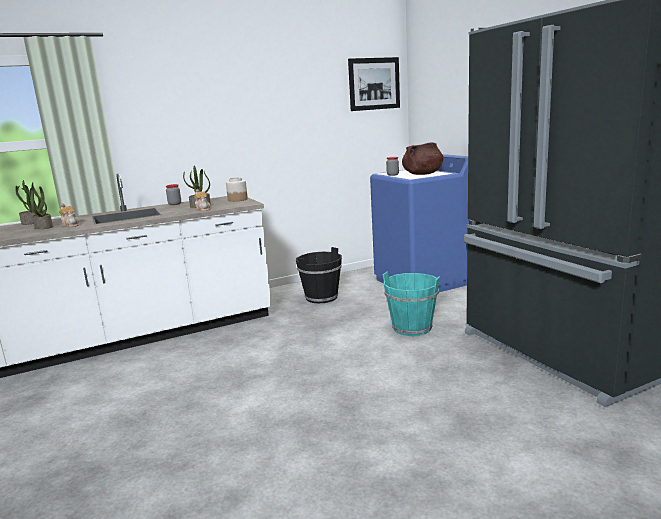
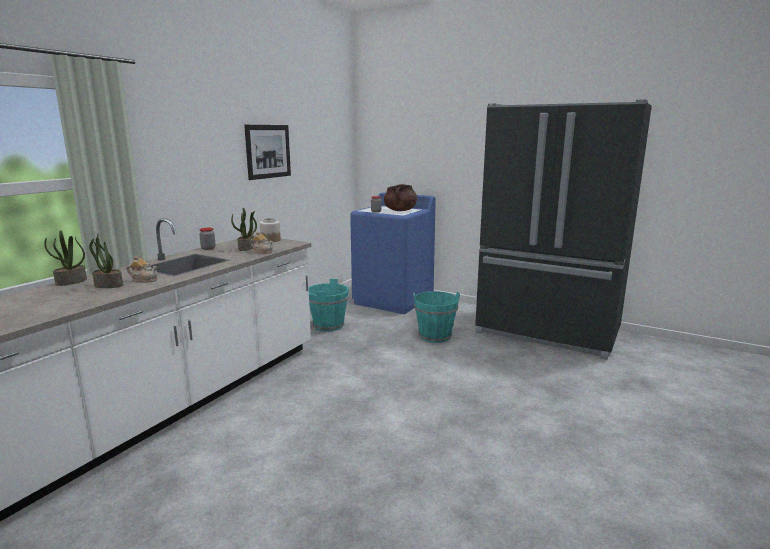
camera: 35 degrees left, 0 degrees up
(321, 297) = (328, 325): black bucket -> turquoise bucket
(374, 84) = (335, 131): picture -> picture (268, 151)

